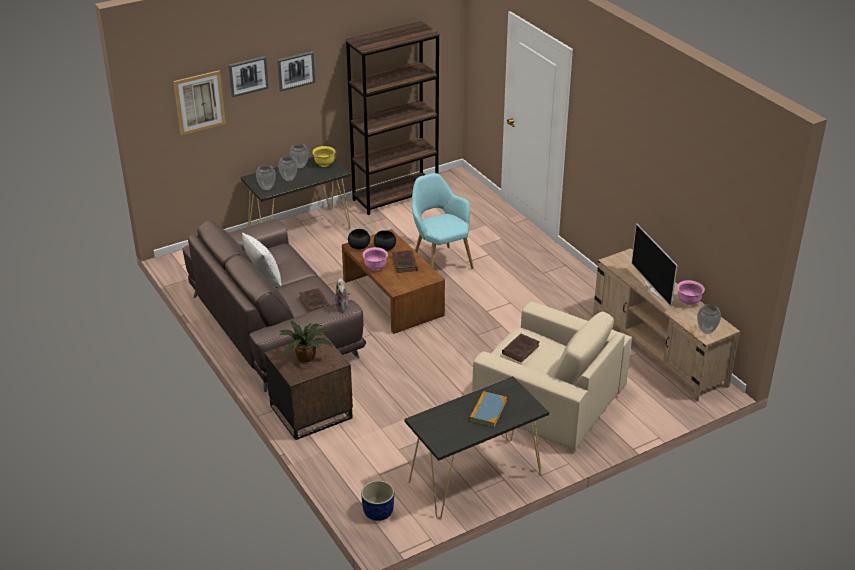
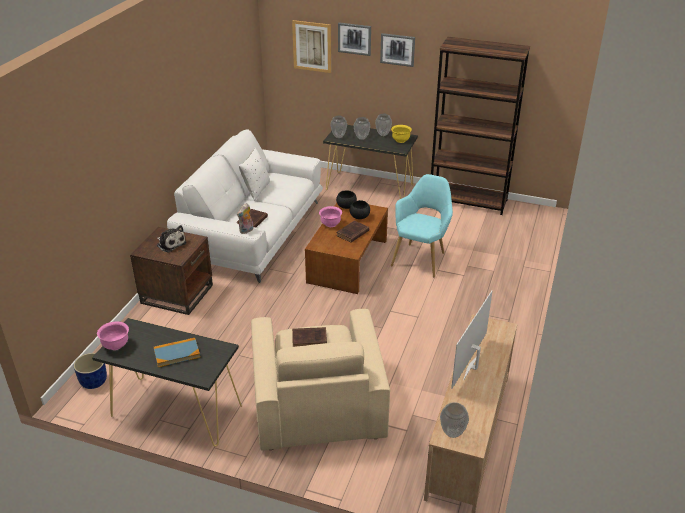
camera: 50 degrees right, 0 degrees up
(274, 326) = (252, 232): brown sofa -> white sofa
(306, 356) = (170, 244): potted plant -> plush toy
(688, 301) = (484, 398): pink bowl -> pink bowl (116, 345)

